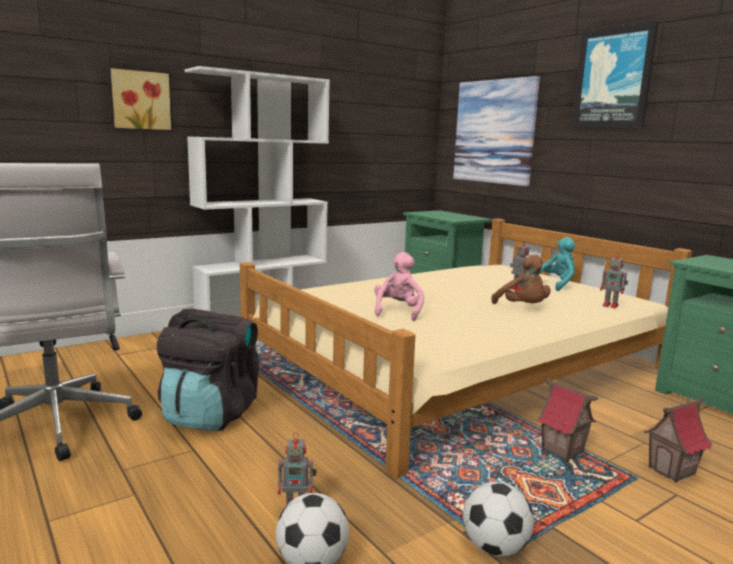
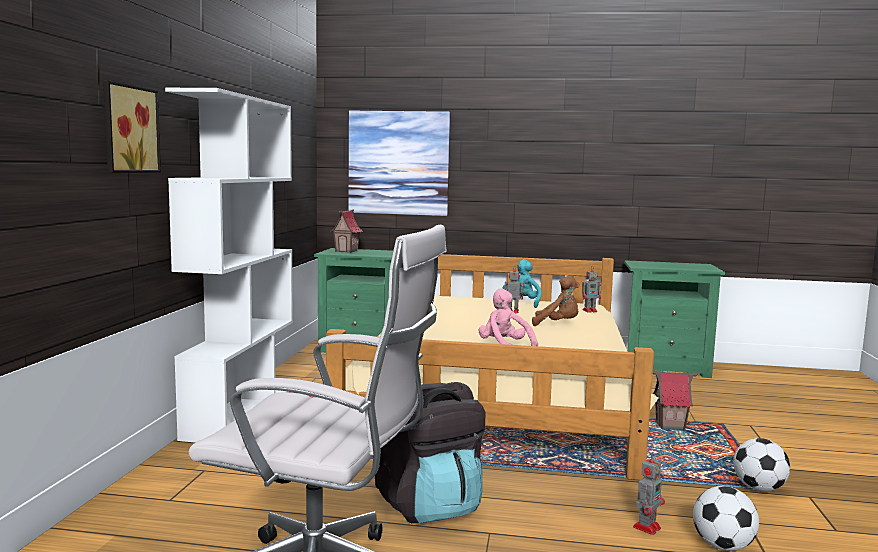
camera: 45 degrees left, 5 degrees down
(613, 78) = (527, 119): picture -> none
(672, 471) = (725, 414): toy house -> toy house (346, 251)

